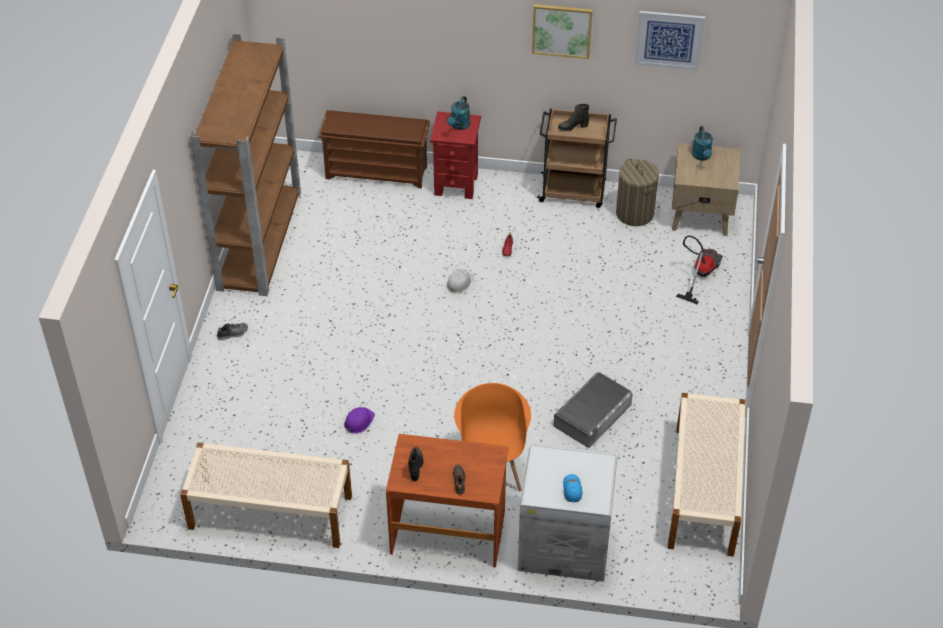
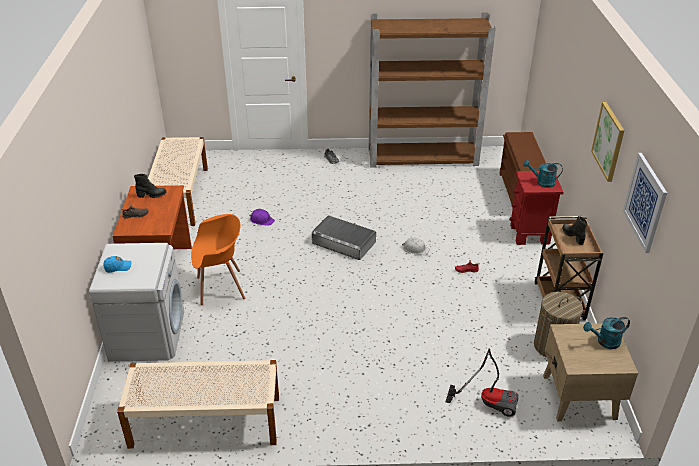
camera: 80 degrees right, 10 degrees down
(592, 414) = (286, 339): grey storage box -> grey storage box (344, 242)

